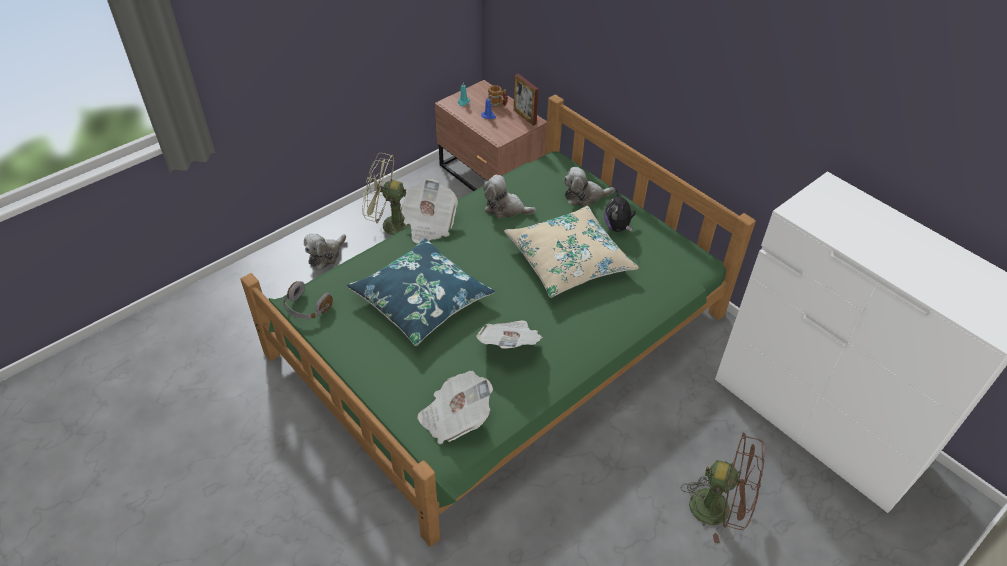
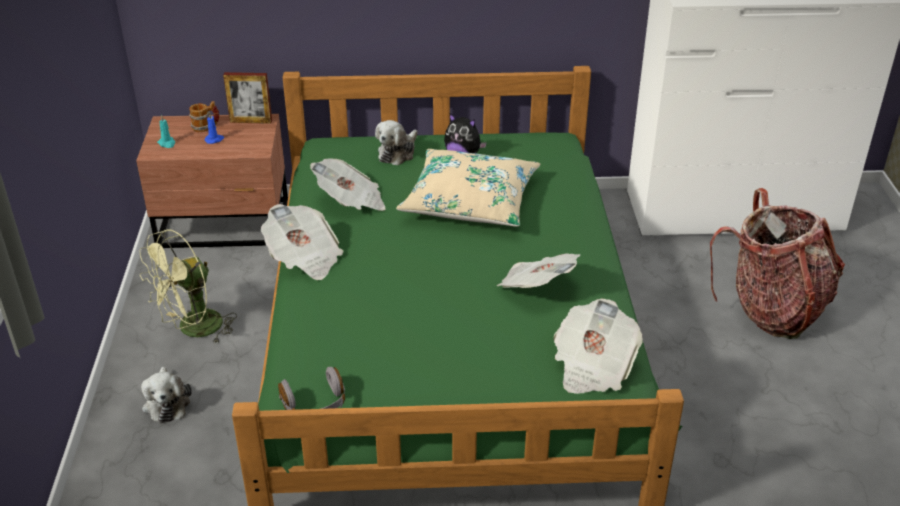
camera: 50 degrees left, 10 degrees down
(421, 300) = (408, 314): blue pillow -> none
(505, 208) = (351, 202): plush toy -> newspaper
(719, 509) = (772, 310): brown fan -> backpack

